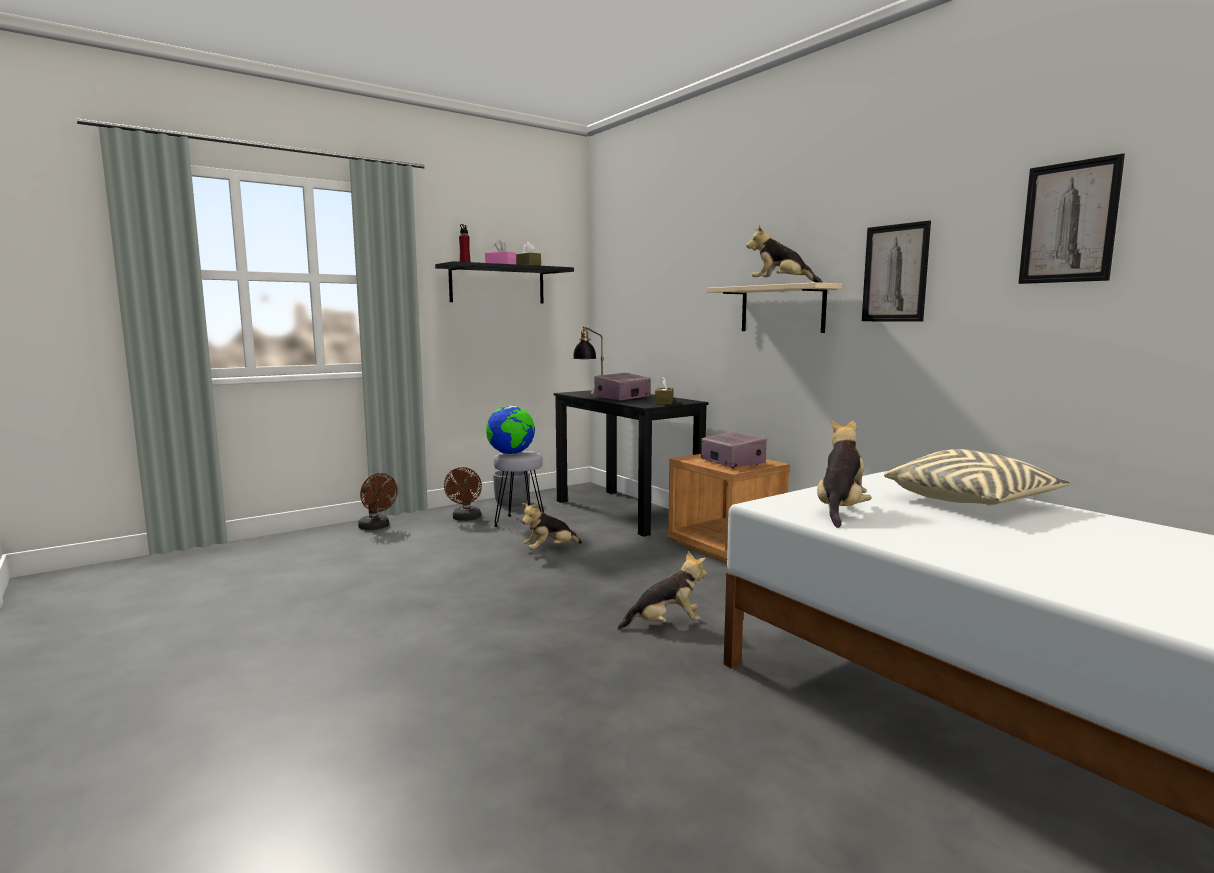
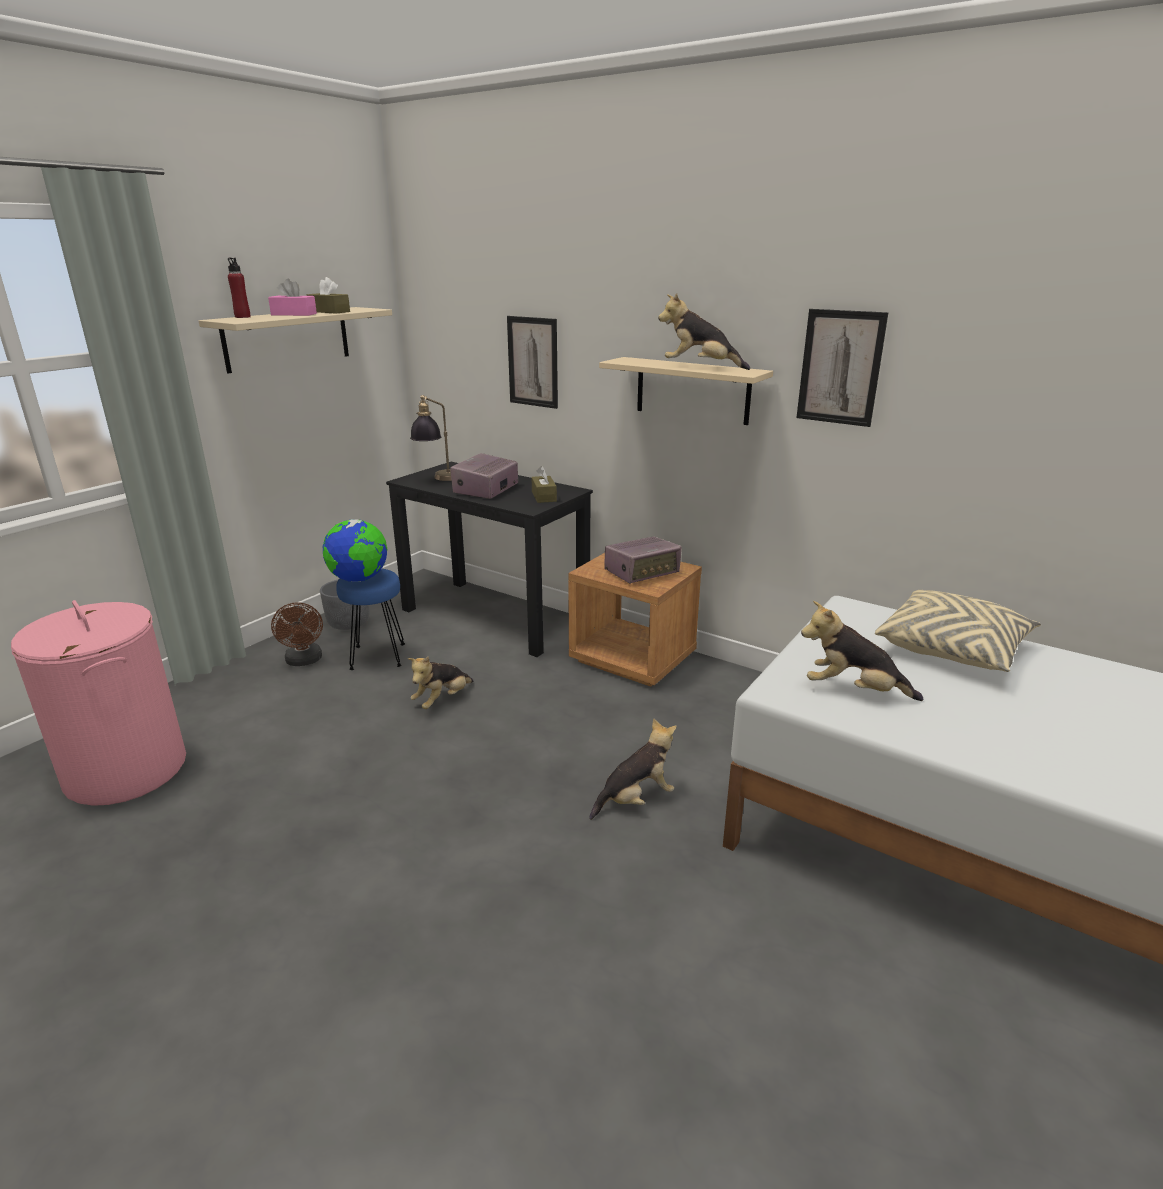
camera: 20 degrees left, 15 degrees up
(312, 555) = (127, 770): none -> pink laundry basket
(377, 527) = (190, 699): brown fan -> none
(497, 284) = (287, 338): black shelf -> beige shelf
(519, 522) = (377, 656): grey stool -> blue stool
(732, 462) = (642, 572): radio -> radio turned 105 degrees clockwise
(840, 510) = (853, 690): plush toy -> plush toy turned 75 degrees counterclockwise
(1069, 222) = (1046, 340): picture -> picture (533, 362)

